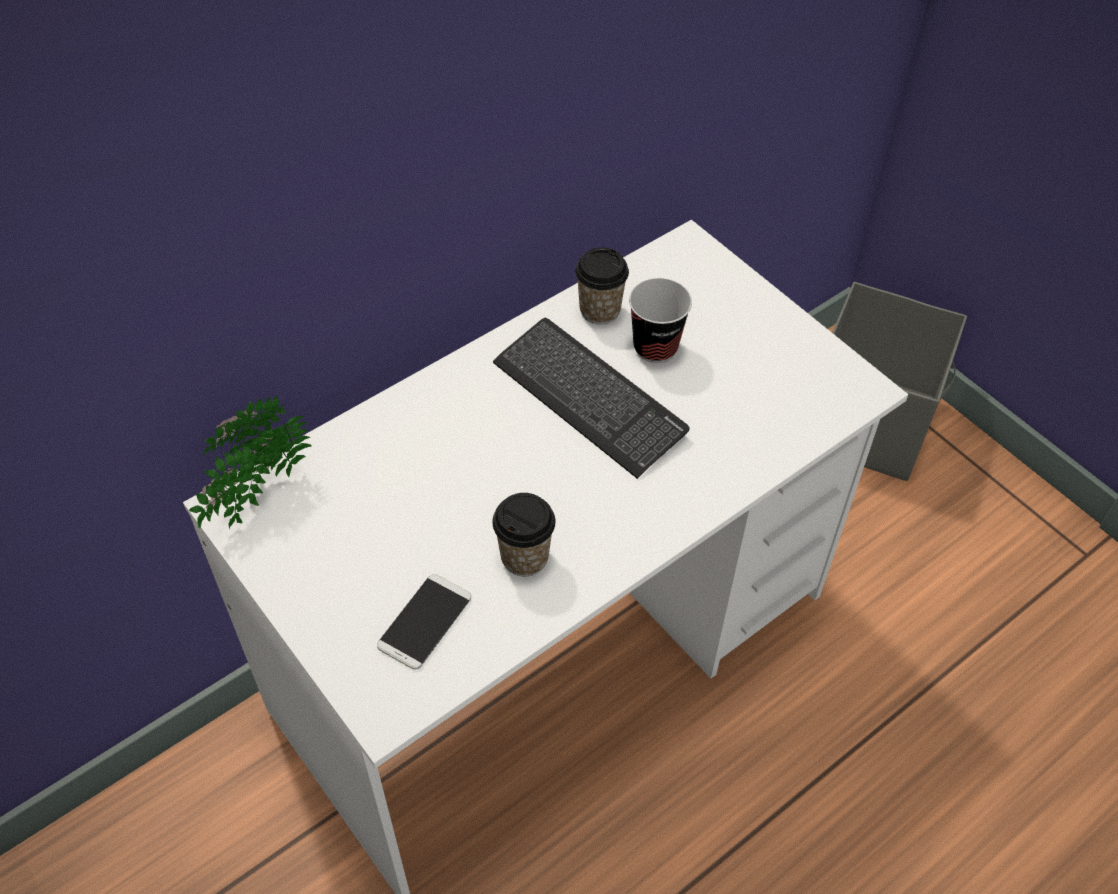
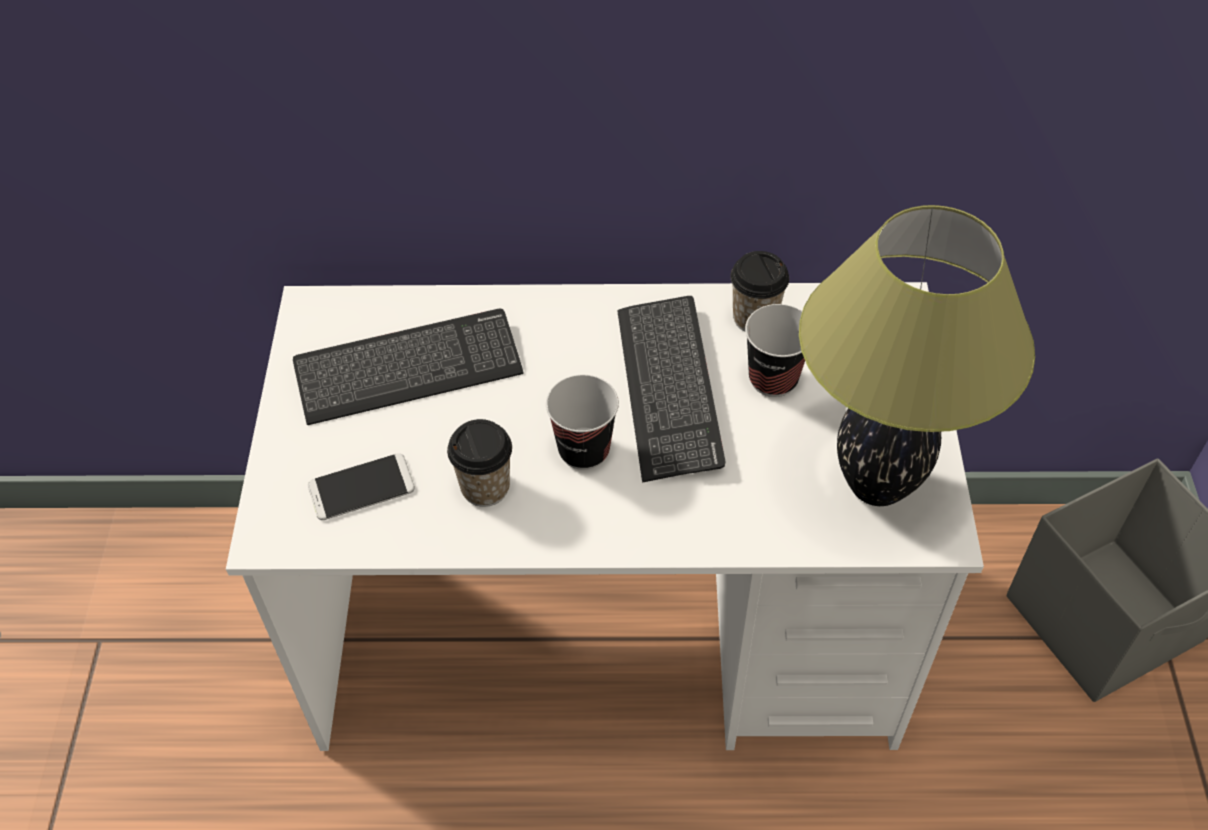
camera: 40 degrees right, 0 degrees up
(255, 497) = (335, 312): potted plant -> none
(369, 505) = (408, 370): none -> keyboard
(571, 482) = (584, 450): none -> cup
(793, 381) = (875, 484): none -> table lamp

